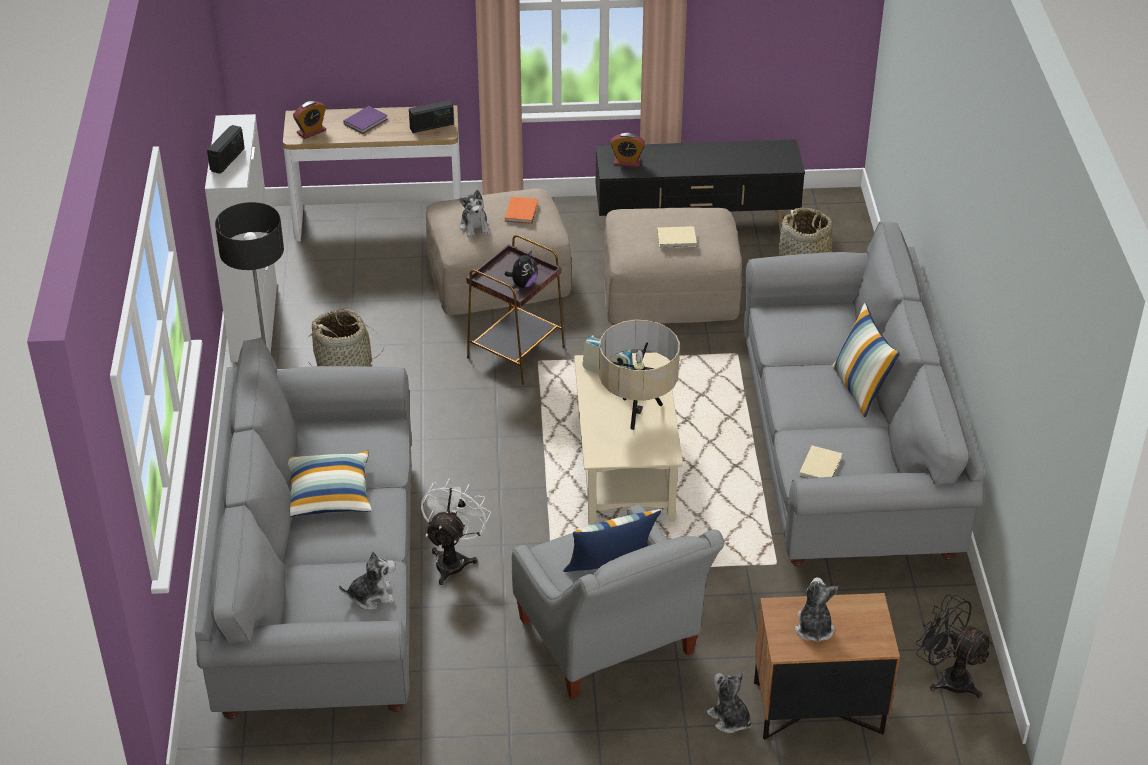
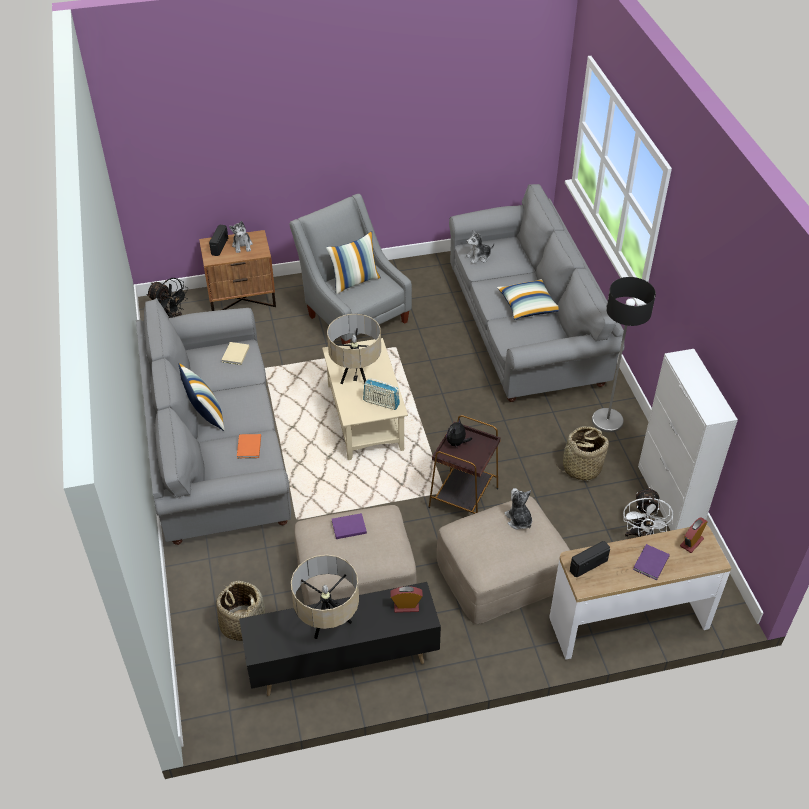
camera: 170 degrees right, 5 degrees up
(228, 160) = (695, 375): radio -> radio (219, 246)
(453, 559) = (455, 348): white fan -> white fan (641, 535)
(522, 211) = (485, 540): orange book -> orange book (248, 448)
(678, 239) = (348, 527): beige book -> purple book
(711, 157) = (328, 625): none -> beige table lamp
(729, 719) = (287, 289): plush toy -> none

